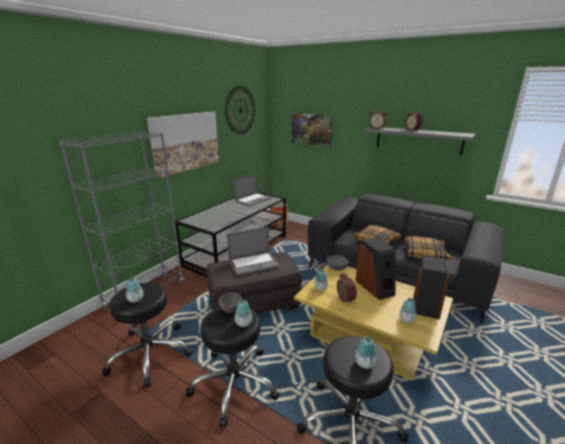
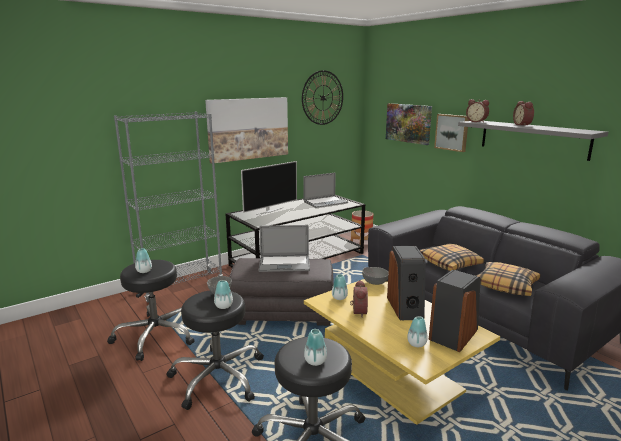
camera: 20 degrees right, 5 degrees down
(212, 214) = (269, 211): none -> television
(351, 136) = (452, 132): none -> picture

